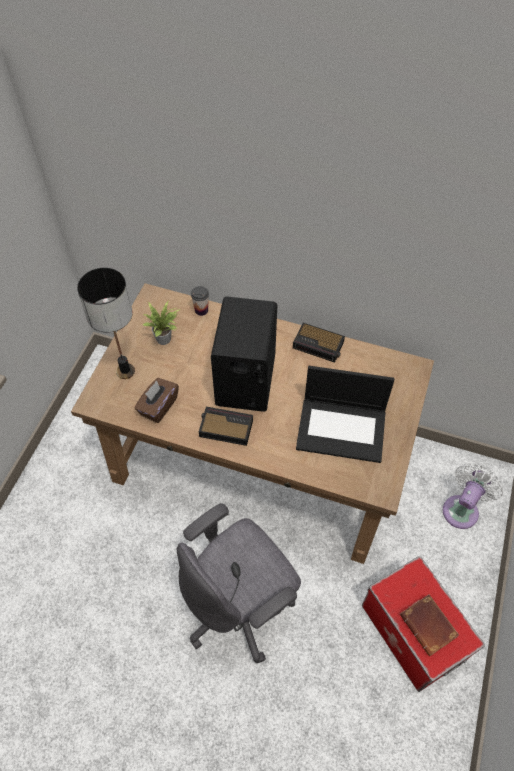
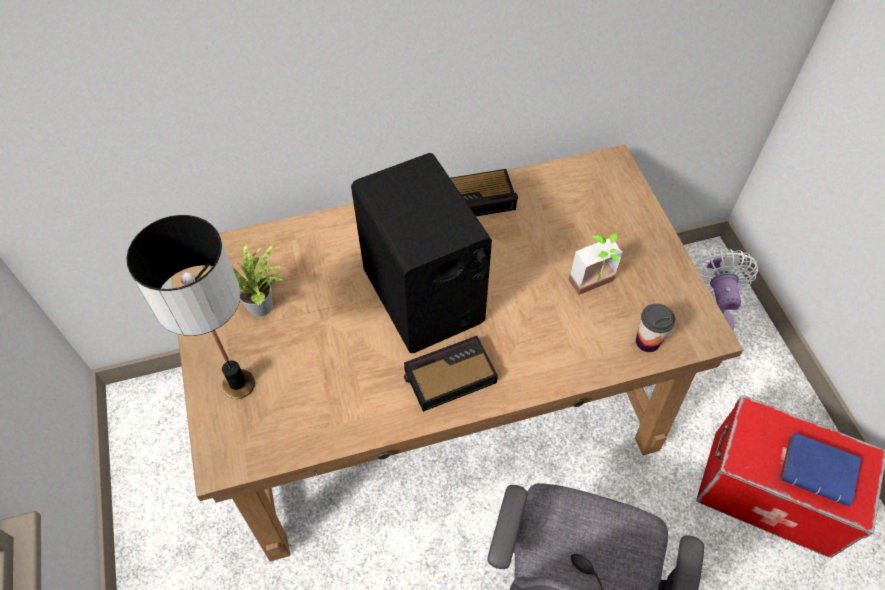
camera: 35 degrees left, 0 degrees up
(158, 406) = (330, 405): brown tissue box -> none
(201, 310) = (284, 237): cup -> cup (647, 342)
(342, 429) = (595, 286): laptop -> potted plant
(430, 626) = (819, 470): brown book -> blue book

